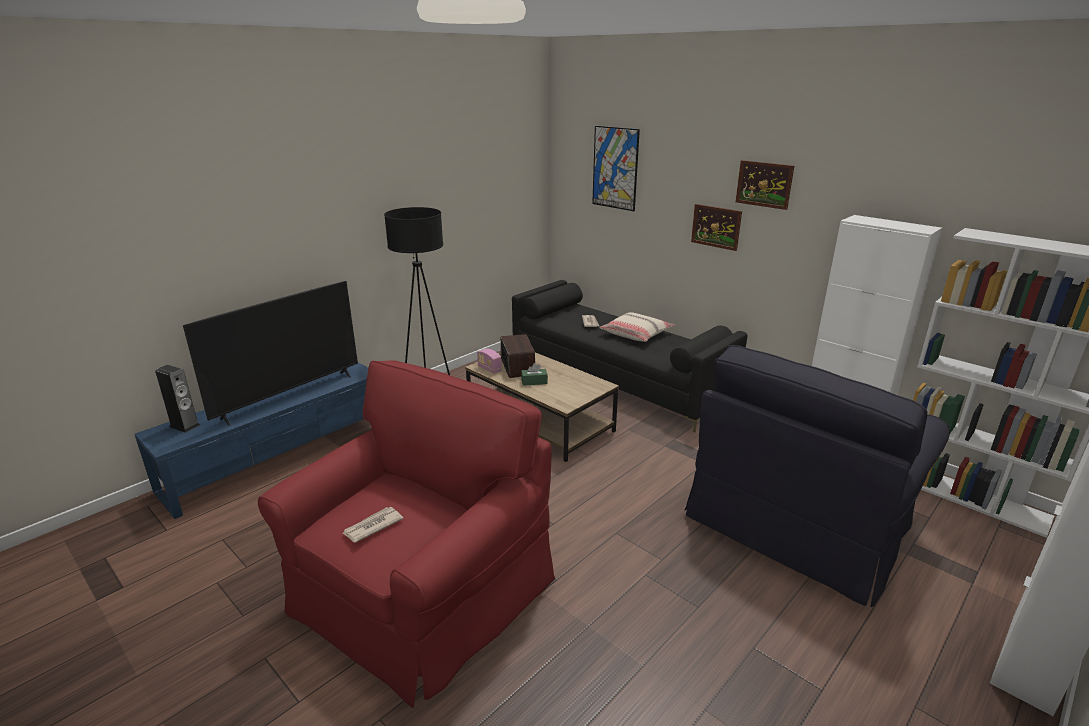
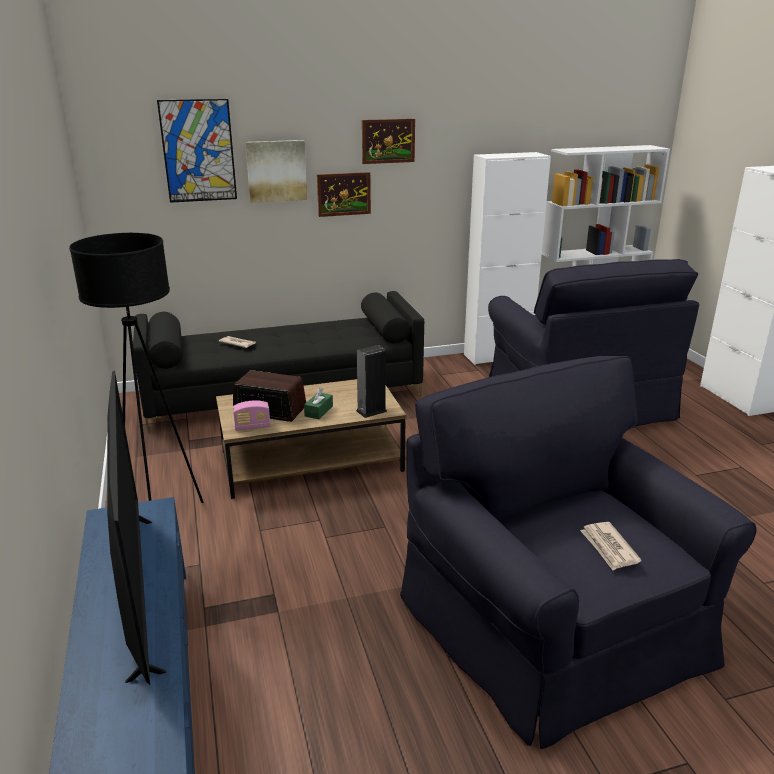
camera: 60 degrees left, 0 degrees up
(184, 425) = (98, 735): speaker -> speaker (371, 411)
(419, 594) = (556, 627): red armchair -> black armchair
(636, 334) = (297, 334): beige pillow -> none
(665, 194) = (276, 171): none -> picture

